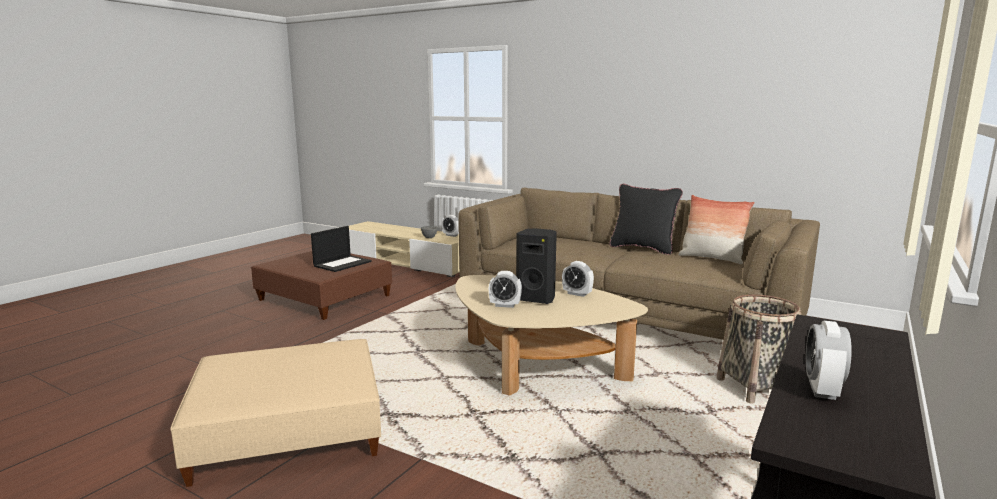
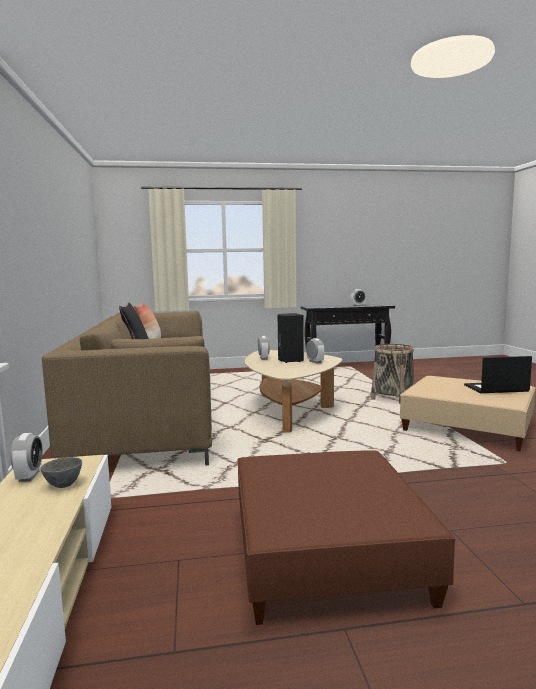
camera: 130 degrees left, 5 degrees down
(342, 264) = (304, 472): laptop -> laptop (495, 388)
(755, 388) = (232, 382): basket -> basket (392, 398)

